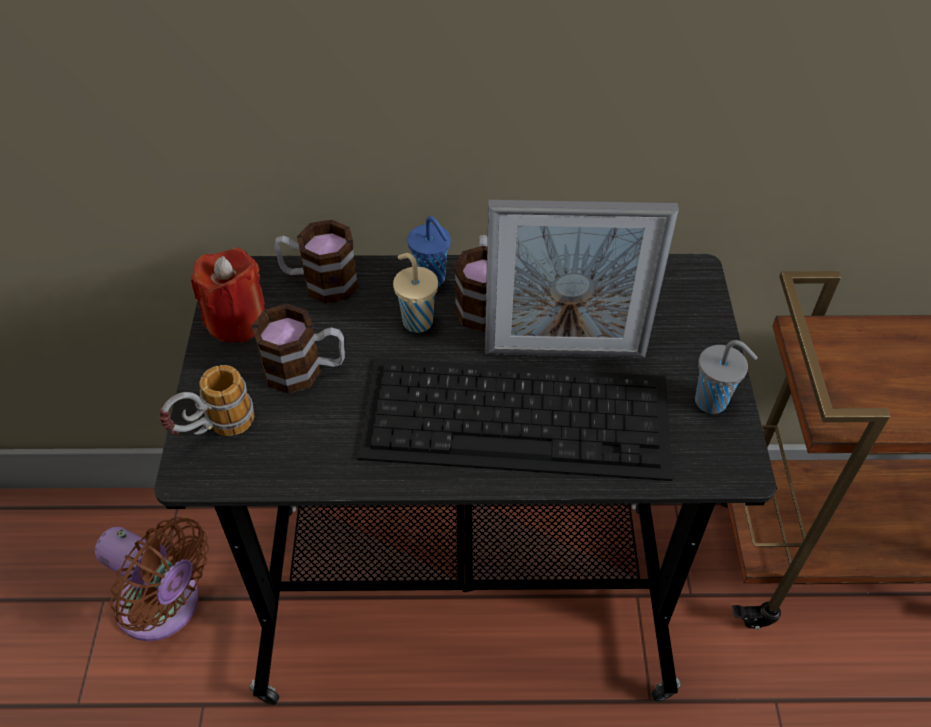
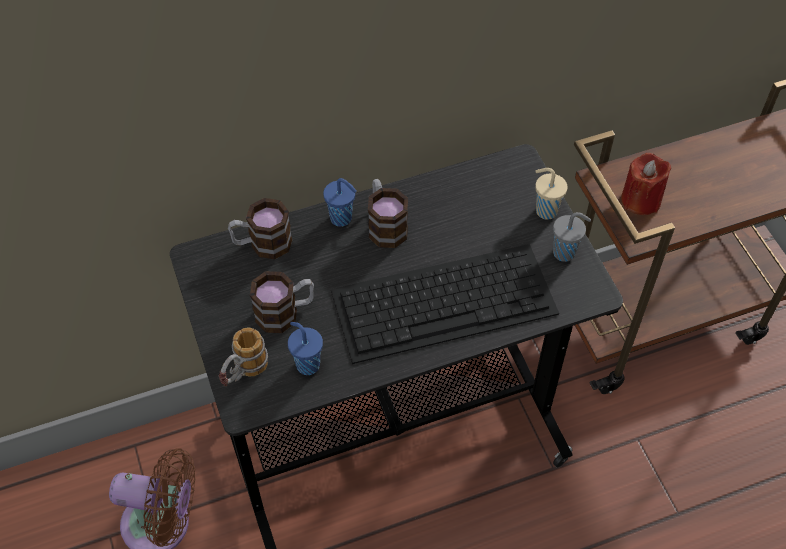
camera: 20 degrees left, 5 degrees up
(237, 321) = (217, 291): red candle -> red candle (640, 200)
(299, 441) = (307, 364): none -> blue cup
(416, 320) = (345, 253): beige cup -> beige cup (545, 210)
(564, 352) = (456, 246): picture frame -> none

